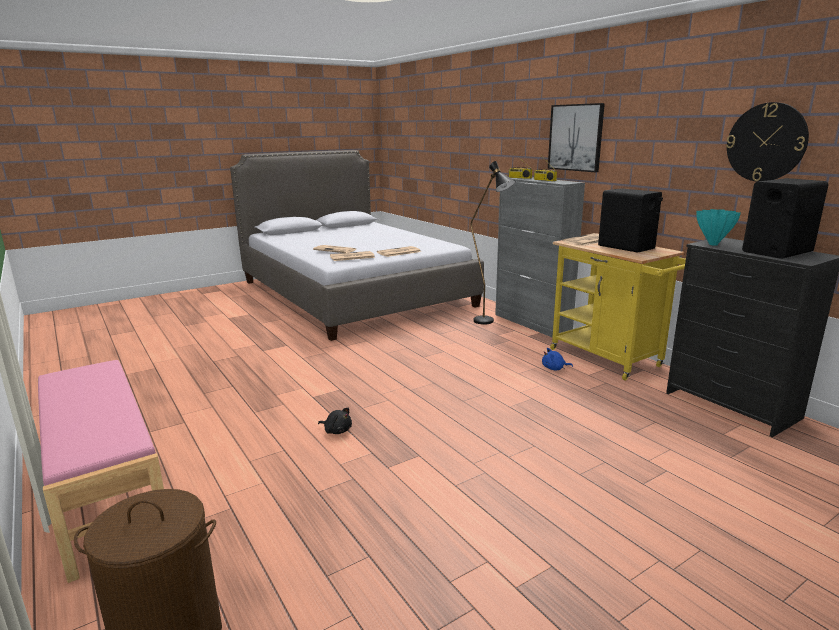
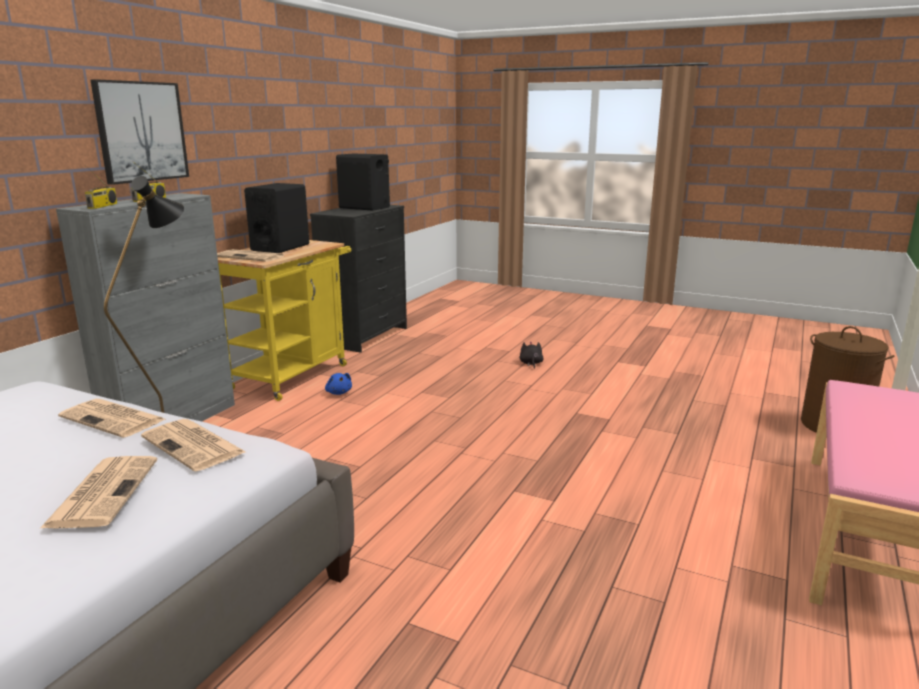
camera: 120 degrees left, 0 degrees up
(337, 430) = (595, 457): black plush toy -> black plush toy (531, 363)
(714, 244) = (350, 213): turquoise vase -> none
(766, 142) = (313, 128): wall clock -> none

